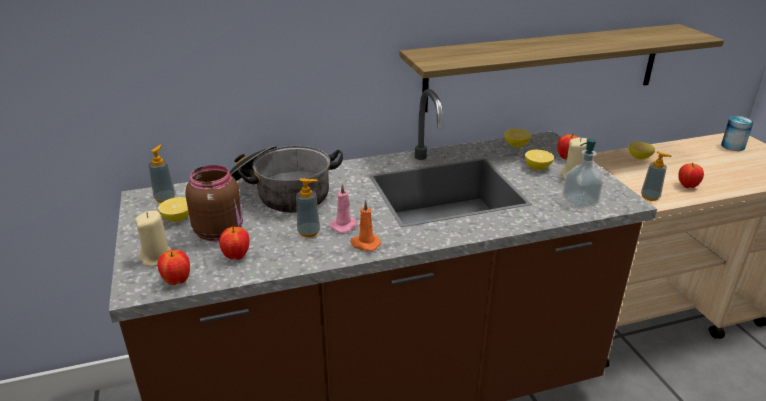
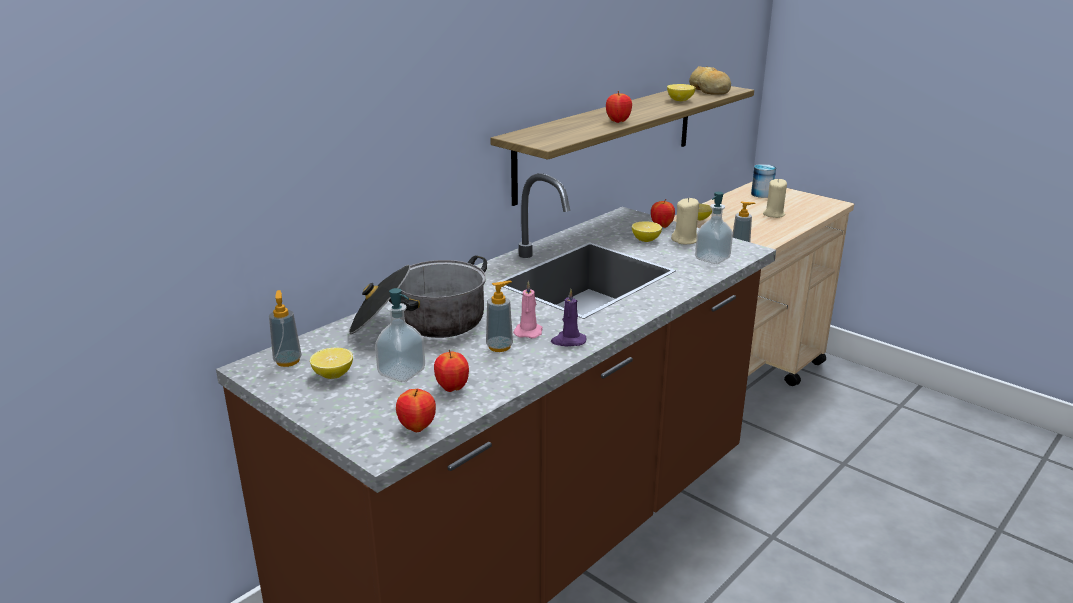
camera: 30 degrees left, 5 degrees down
(157, 257) = (363, 415): beige candle -> beige candle (773, 214)
(220, 232) = (401, 373): brown jar -> soap dispenser
(364, 244) = (568, 341): orange candle -> purple candle
(516, 145) = (604, 225): lemon -> lemon (680, 100)
(672, 34) = (709, 90): none -> bread
(687, 186) = (759, 233): apple -> apple (618, 121)

